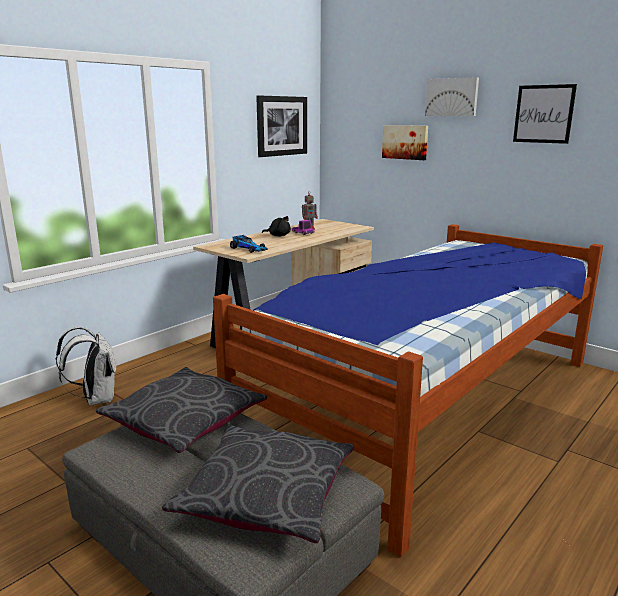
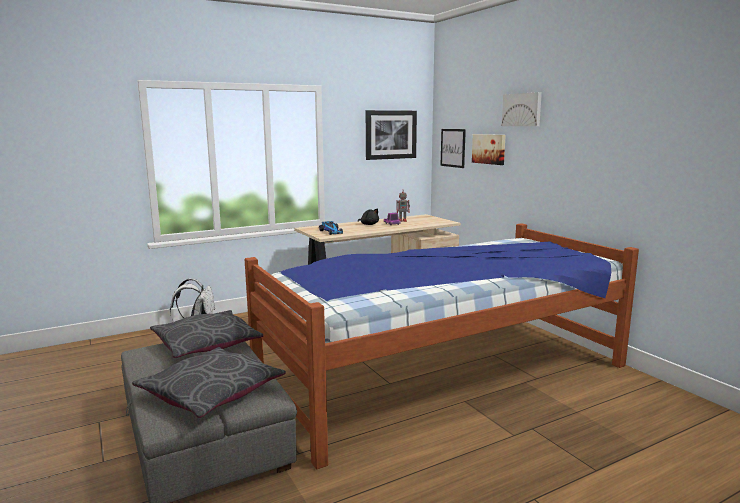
camera: 20 degrees right, 5 degrees down
(543, 114) = (590, 124): picture -> picture (453, 148)

